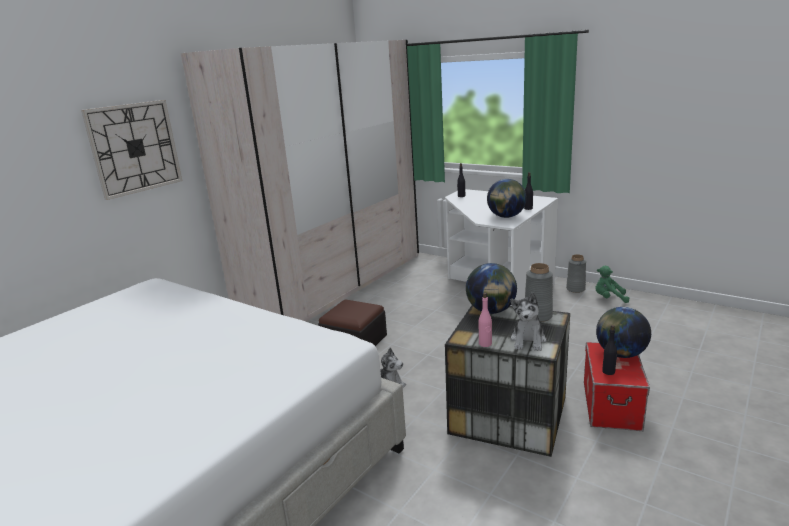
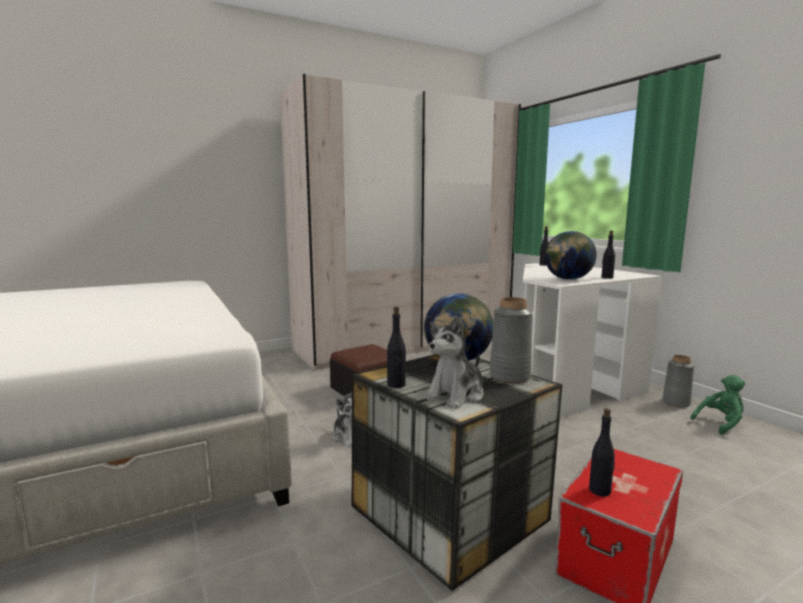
camera: 25 degrees right, 10 degrees down
(134, 148) = (221, 168): wall clock -> none
(485, 344) = (396, 385): pink bottle -> black bottle
(609, 298) = (720, 423): green plush toy -> green plush toy turned 120 degrees clockwise
(620, 354) = (644, 474): globe -> none

